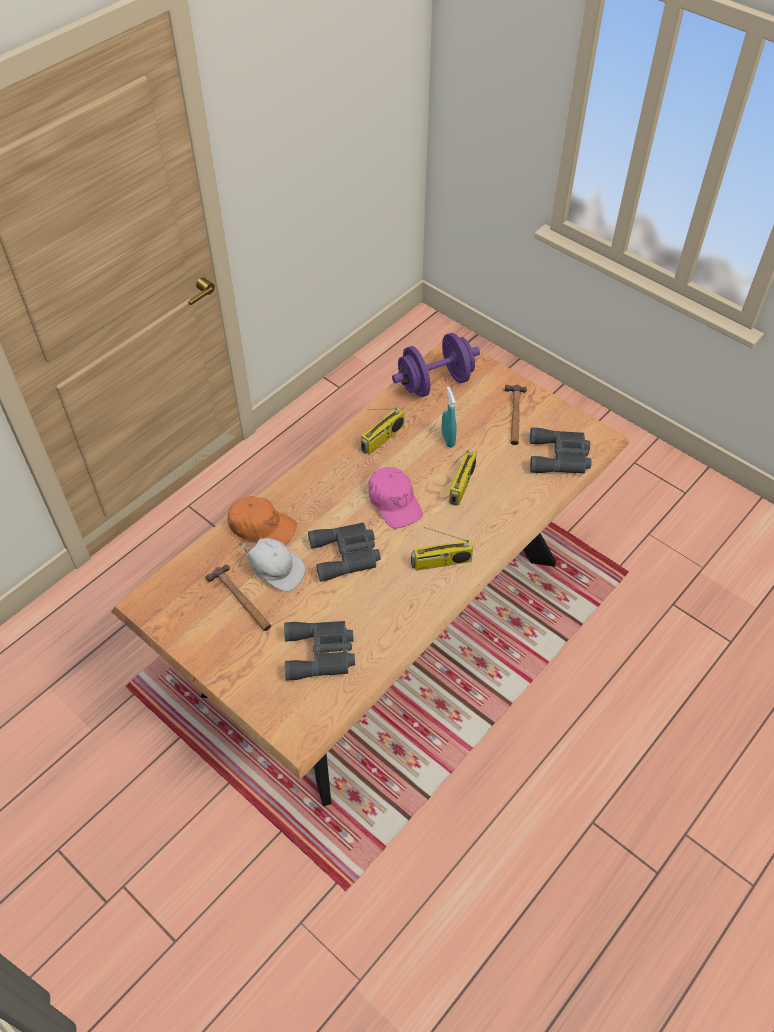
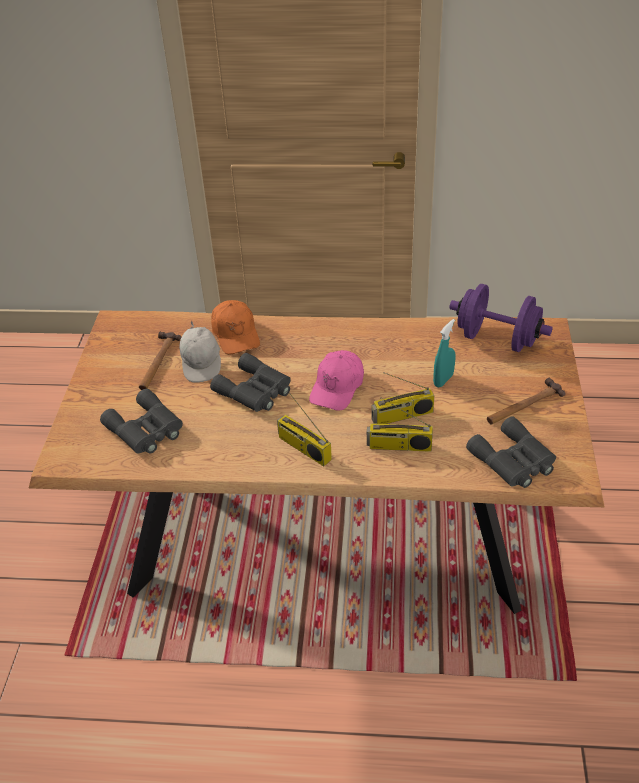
camera: 55 degrees right, 10 degrees down
(382, 439) = (397, 344): radio -> radio (399, 446)

